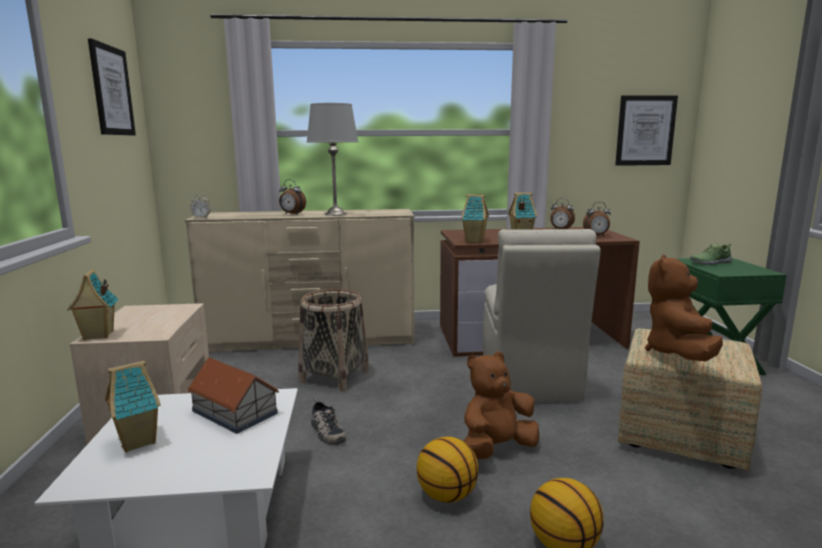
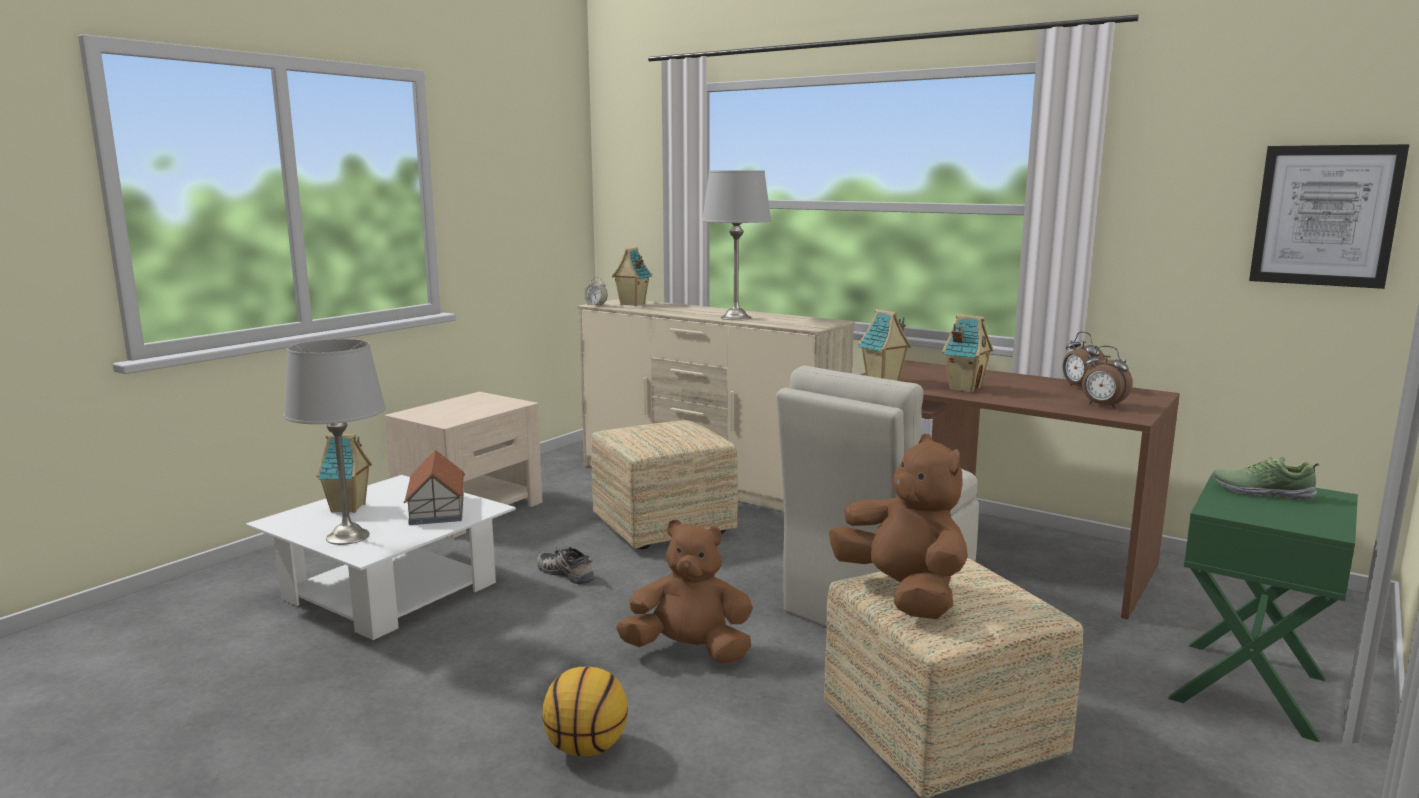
camera: 40 degrees right, 0 degrees up
(97, 336) = (410, 413): toy house -> toy house (631, 304)
(111, 91) = (530, 156): picture -> none
(196, 466) = (347, 536): none -> grey table lamp
(292, 214) = (693, 311): alarm clock -> none
(326, 431) = (567, 573): shoe -> shoe turned 120 degrees clockwise
(334, 376) = (664, 526): basket -> ottoman
(447, 495) = (567, 665): basketball -> none
(678, 354) = (903, 593): brown plush toy -> brown plush toy turned 90 degrees clockwise

